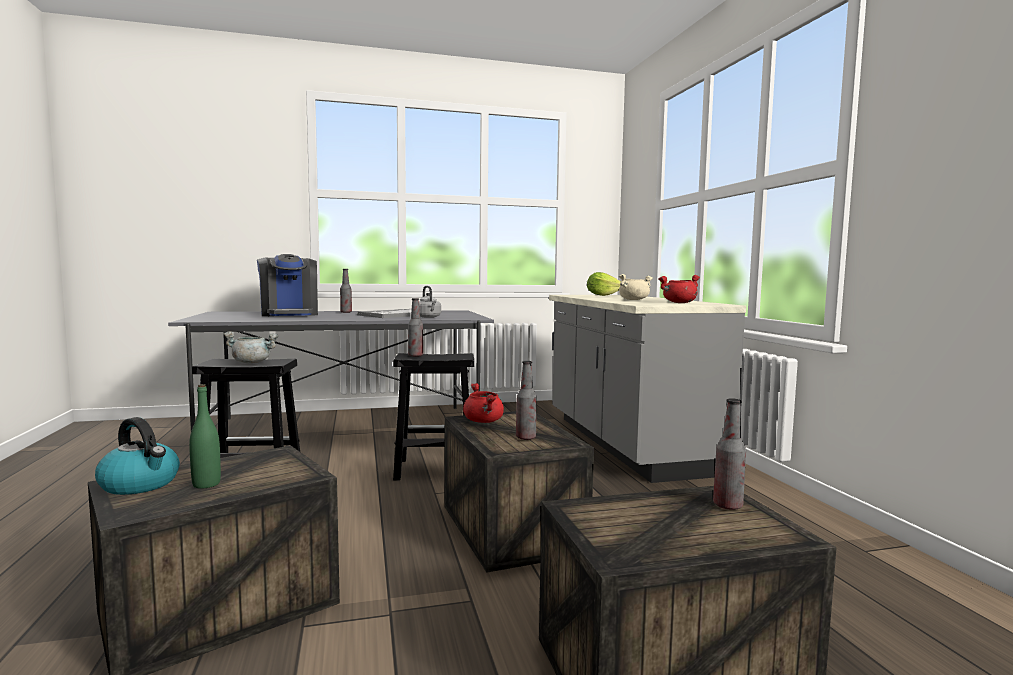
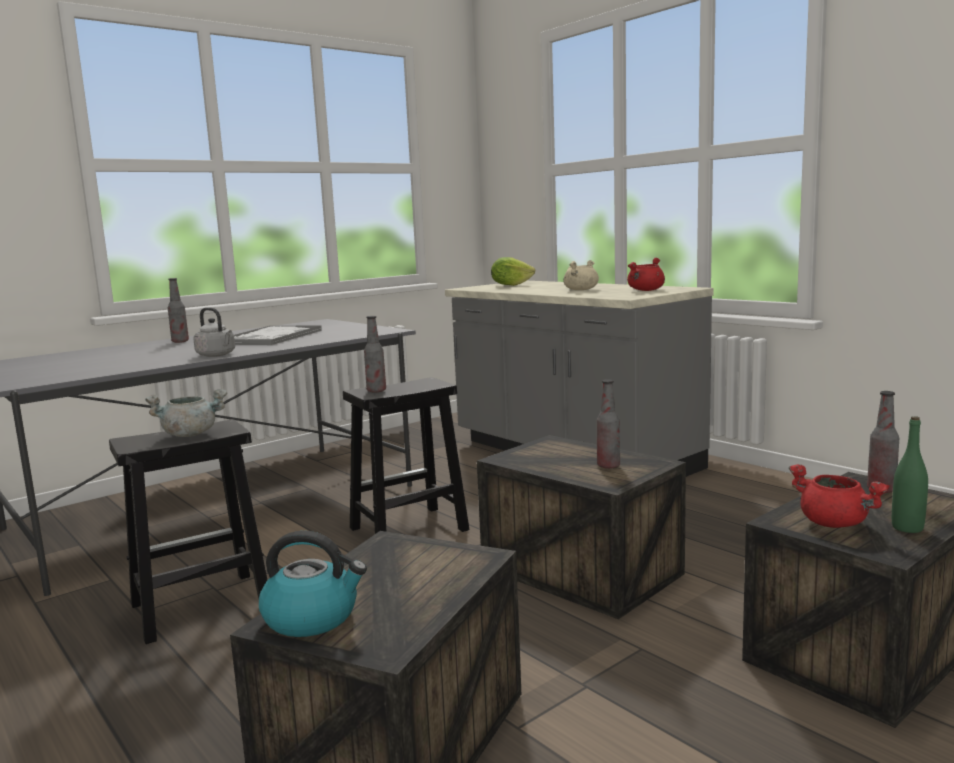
camera: 25 degrees left, 5 degrees up
(206, 484) = (393, 595): green bottle -> green bottle (907, 528)
(289, 314) = (112, 355): coffee machine -> none
(429, 317) = (326, 336): grey kettle -> grey kettle (217, 355)
(484, 421) = (532, 457): red cooking pot -> red cooking pot (835, 523)

